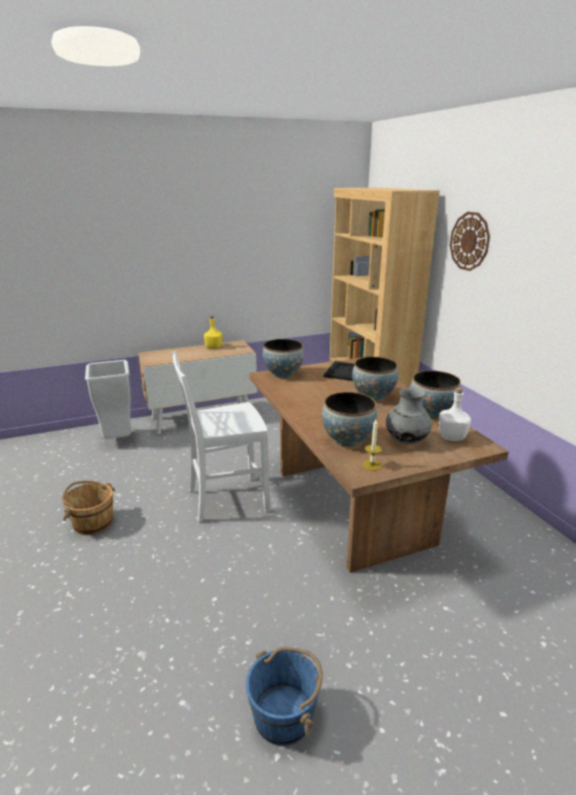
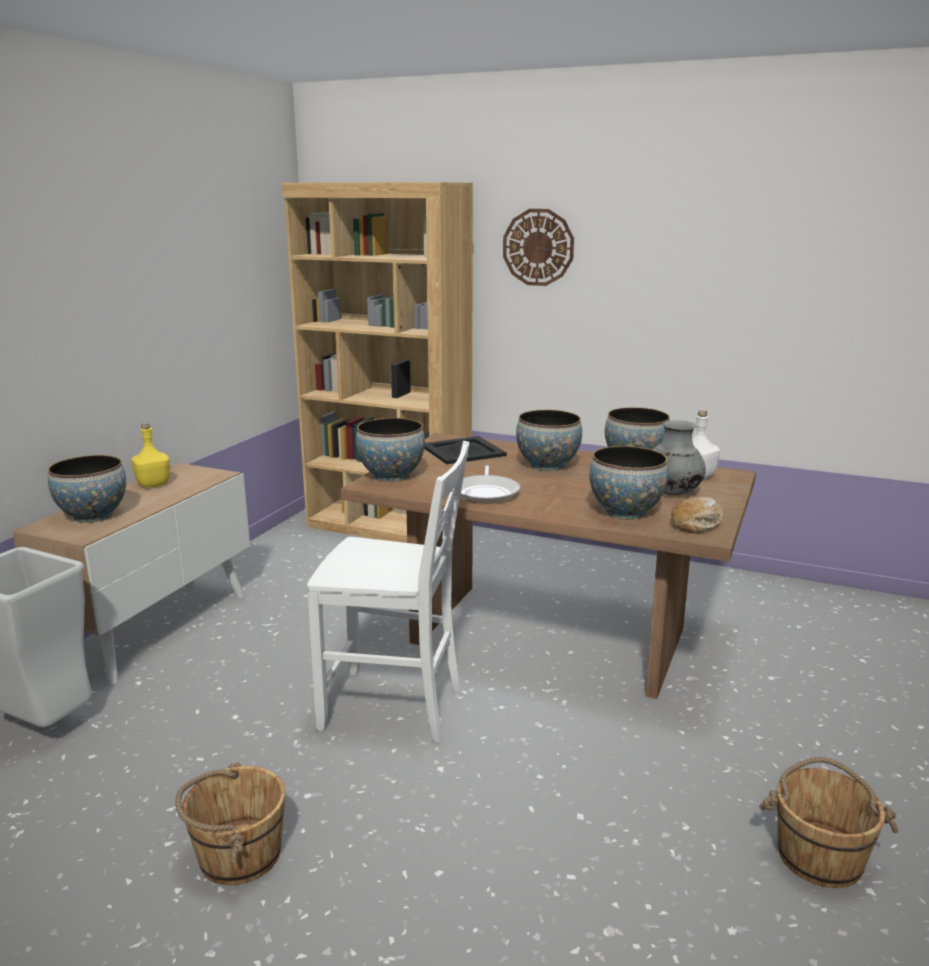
camera: 45 degrees left, 5 degrees down
(169, 355) = (93, 516): none -> bowl
(226, 499) = (395, 708): white chair -> white chair turned 105 degrees counterclockwise
(284, 715) = (819, 856): blue bucket -> brown bucket
(304, 399) = (486, 493): none -> frying pan
(372, 465) = (697, 523): candle -> bread

